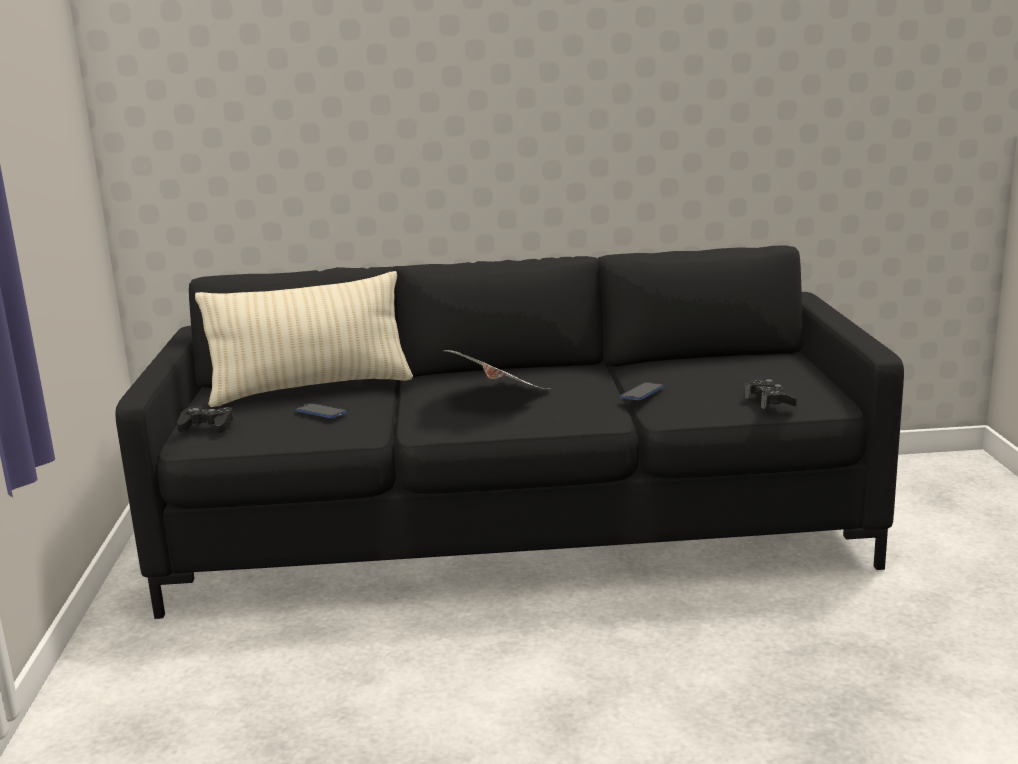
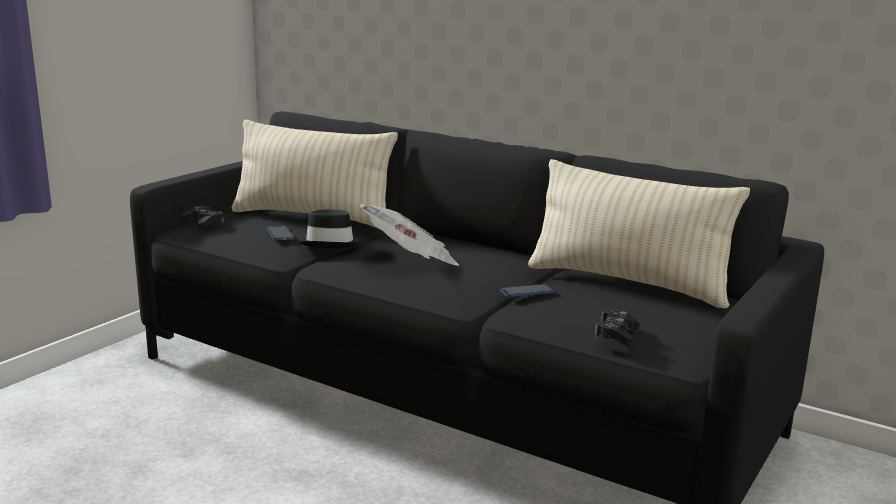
camera: 35 degrees right, 0 degrees up
(389, 405) = (331, 243): none -> black hat
(695, 363) = (627, 283): none -> beige pillow

